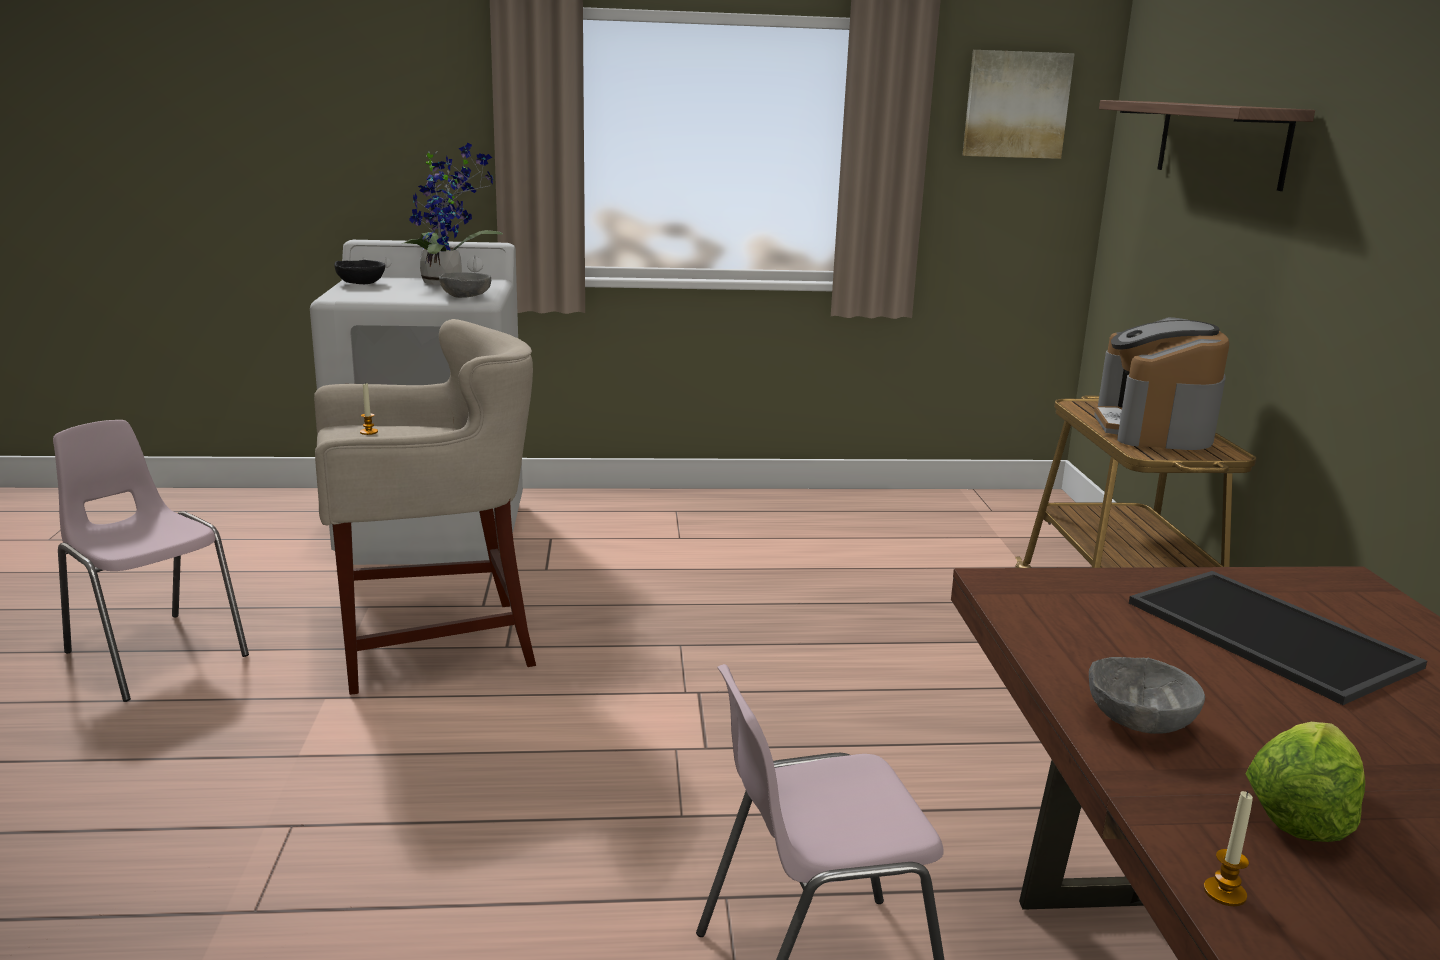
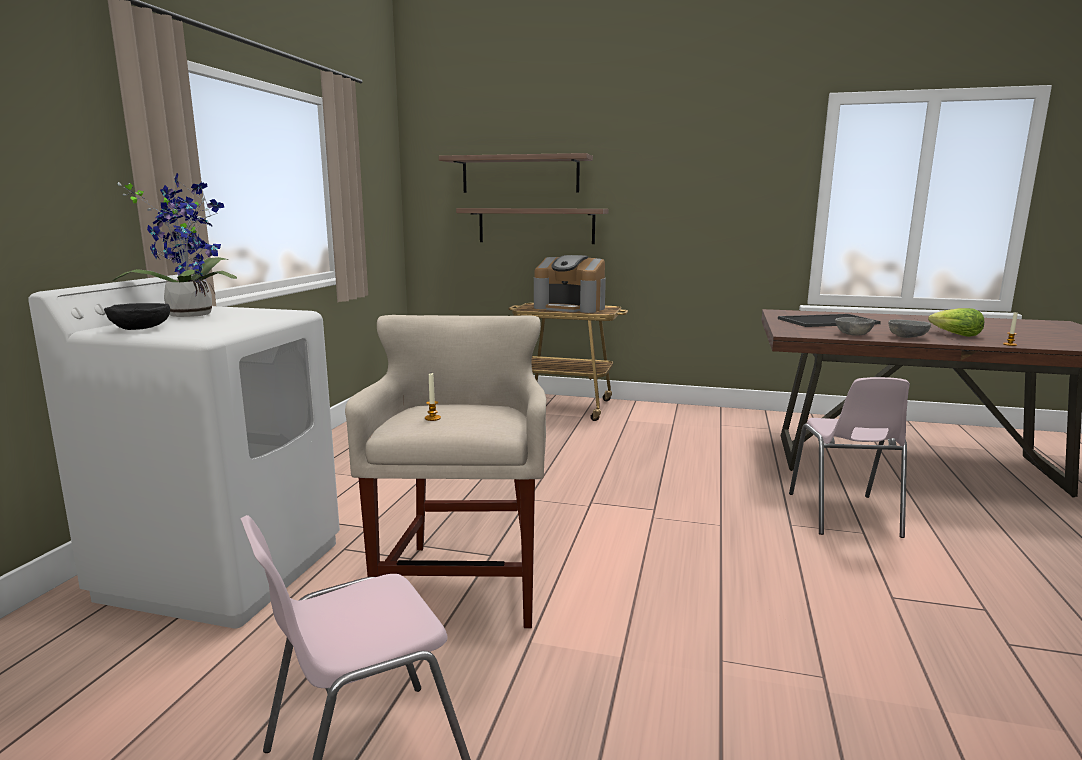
camera: 70 degrees left, 5 degrees down
(465, 297) = (280, 313): grey bowl -> grey bowl (853, 334)
(1016, 104) = (373, 159): picture -> none
(1219, 251) = (536, 225): none -> shelf

